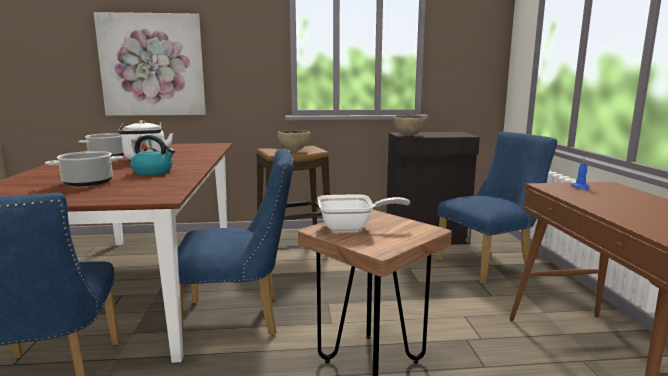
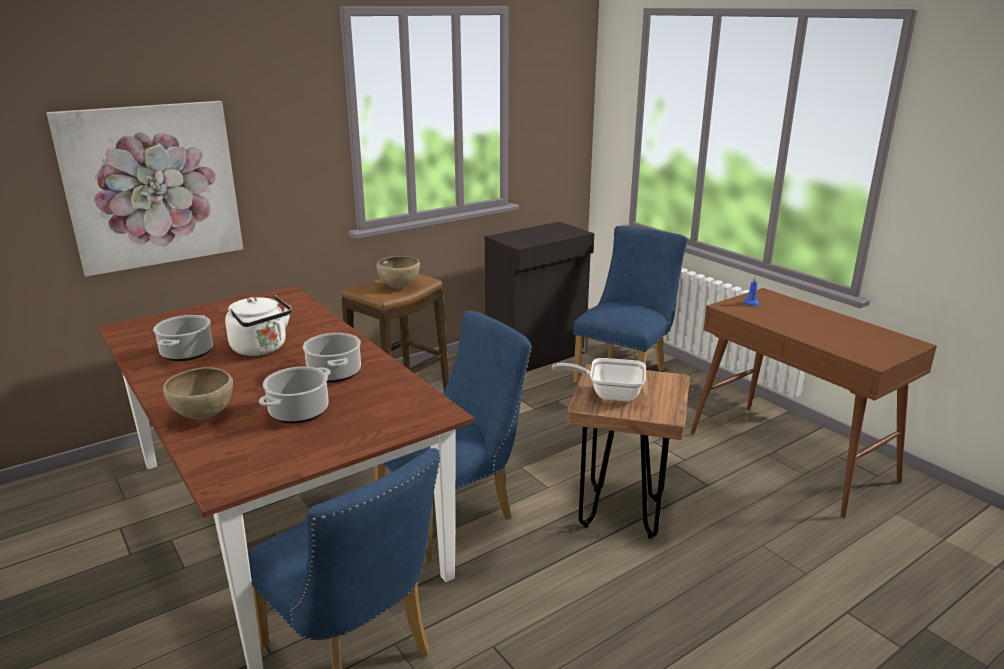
camera: 30 degrees left, 10 degrees up
(153, 172) = (334, 373): kettle -> cooking pot
(352, 227) = (609, 394): frying pan -> frying pan turned 135 degrees counterclockwise
(408, 136) = (521, 243): brown bowl -> brown bowl (203, 416)

